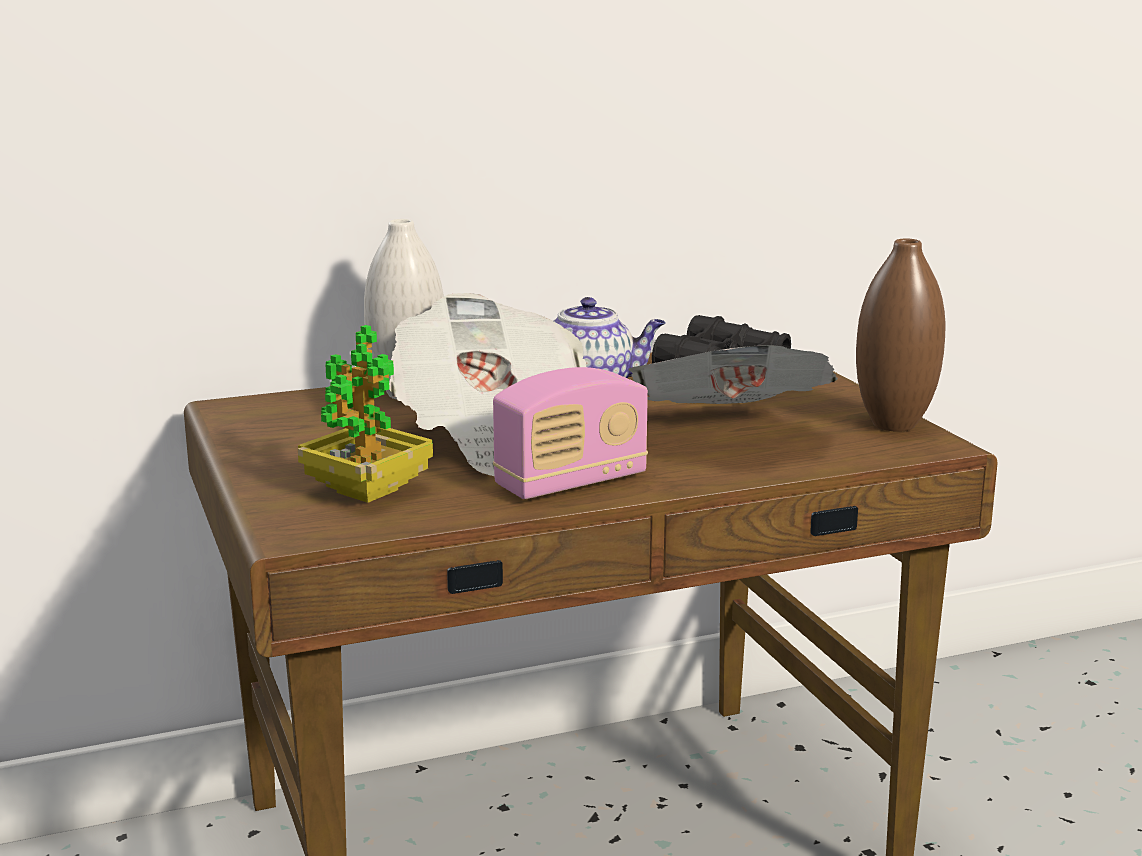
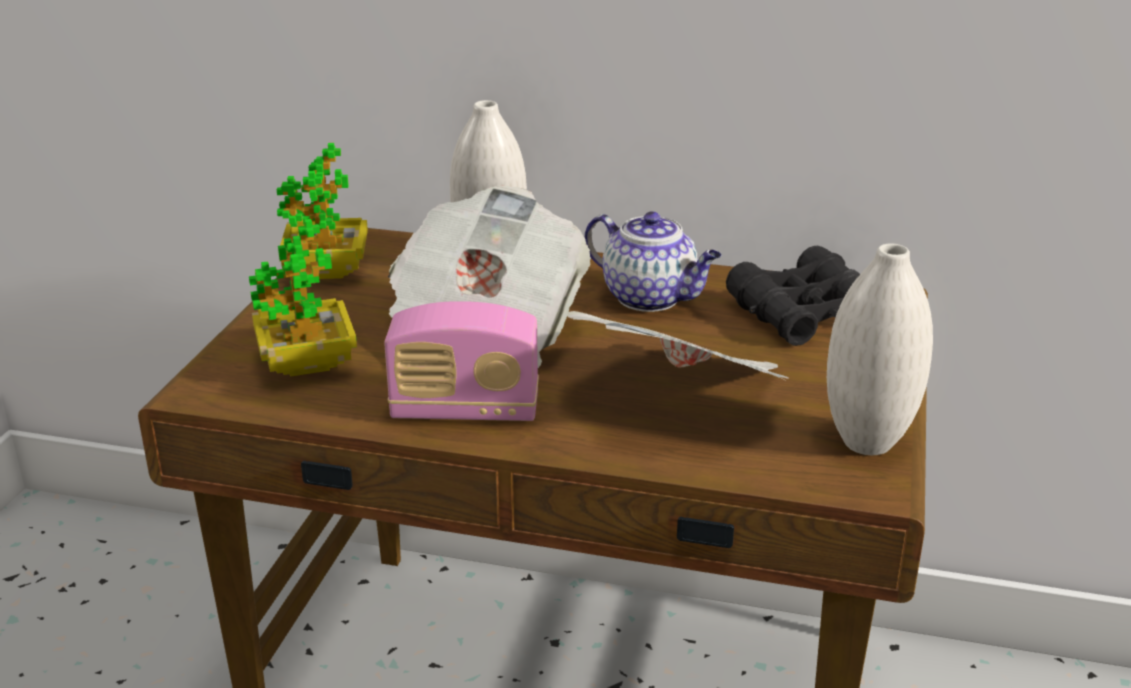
camera: 35 degrees right, 10 degrees up
(256, 431) = (327, 271): none -> potted plant
(894, 425) = (867, 443): brown vase -> white vase

